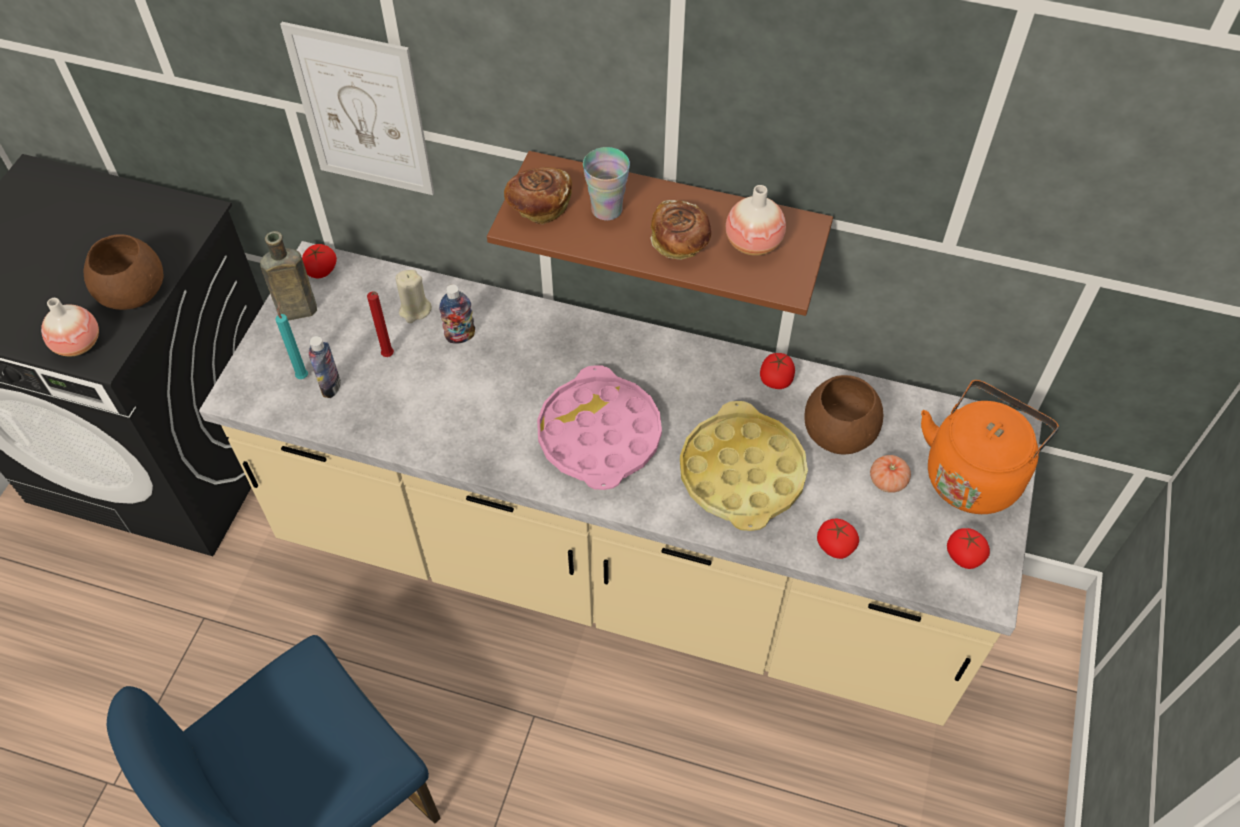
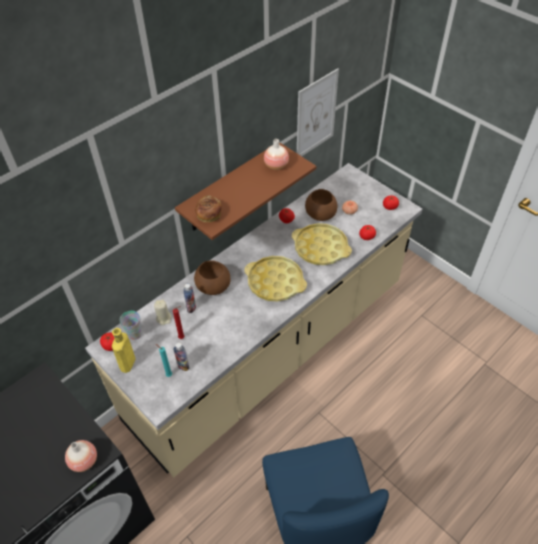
camera: 60 degrees left, 5 degrees down
(132, 292) = (68, 425): brown bowl -> brown bowl (214, 286)
(294, 311) = (127, 365): brown bottle -> yellow bottle
(362, 111) = (102, 251): picture -> picture (316, 114)
(599, 435) = (275, 282): pink tray -> yellow tray
(606, 209) = (227, 197): cup -> cup (135, 334)
(680, 243) = (260, 184): bread -> none
(974, 473) = (360, 189): orange kettle -> none

